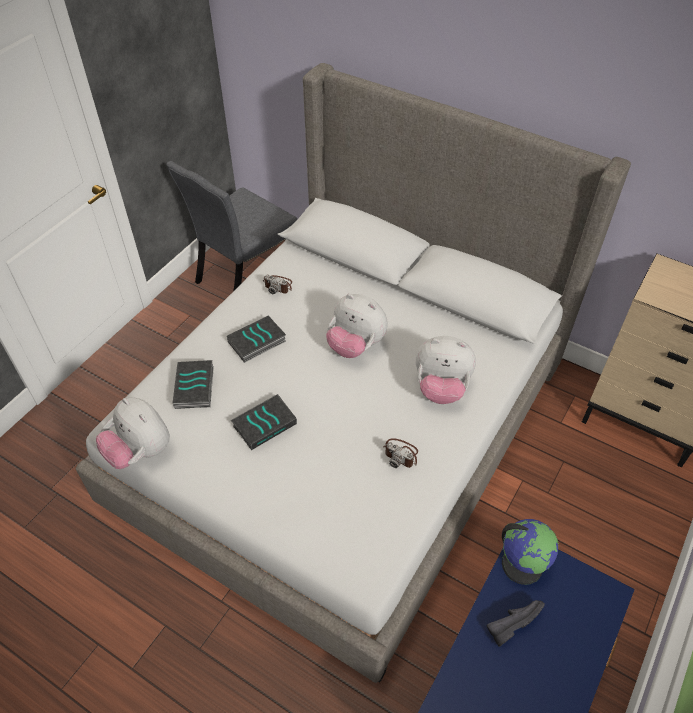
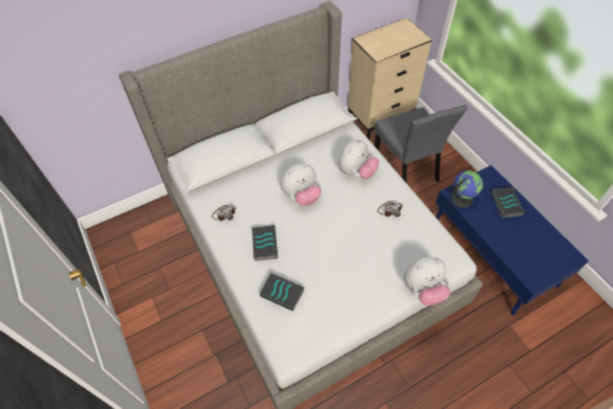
camera: 60 degrees left, 5 degrees up
(140, 451) = (313, 345): plush toy -> plush toy (423, 289)
(246, 272) = (139, 246): grey chair -> grey chair (406, 165)
(264, 423) = (333, 265): book -> book (505, 204)
(512, 622) = (488, 217): black shoe -> none

